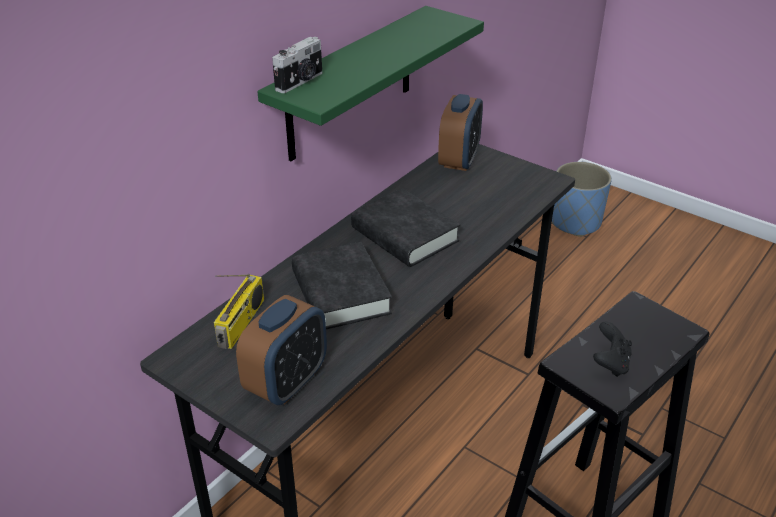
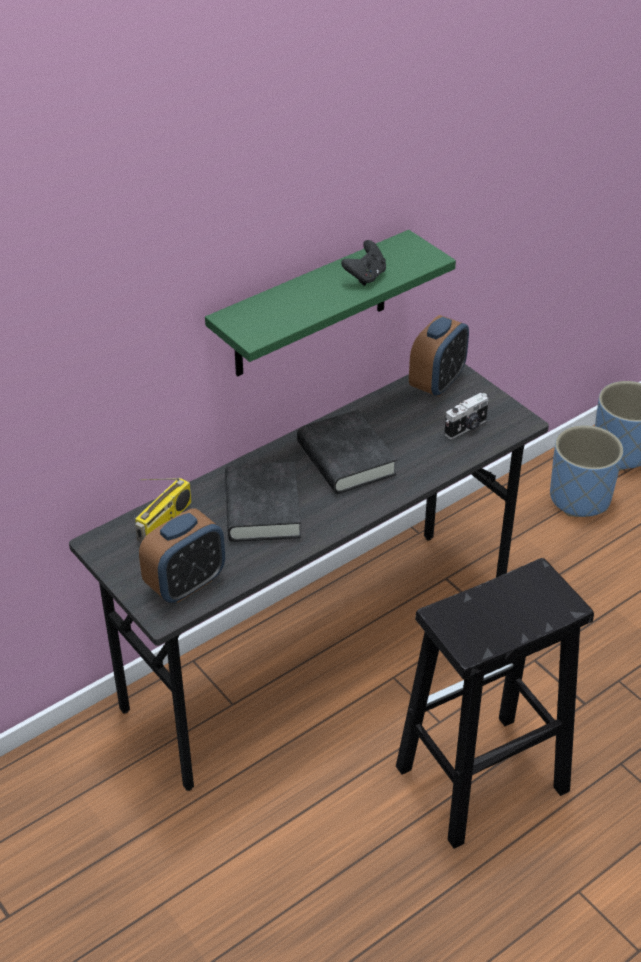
camera: 15 degrees right, 5 degrees up
(301, 82) = (246, 312): camera -> camera (466, 428)
(560, 263) = (580, 498): none -> blue planter
(610, 363) = (481, 623): black game controller -> black game controller (365, 276)

